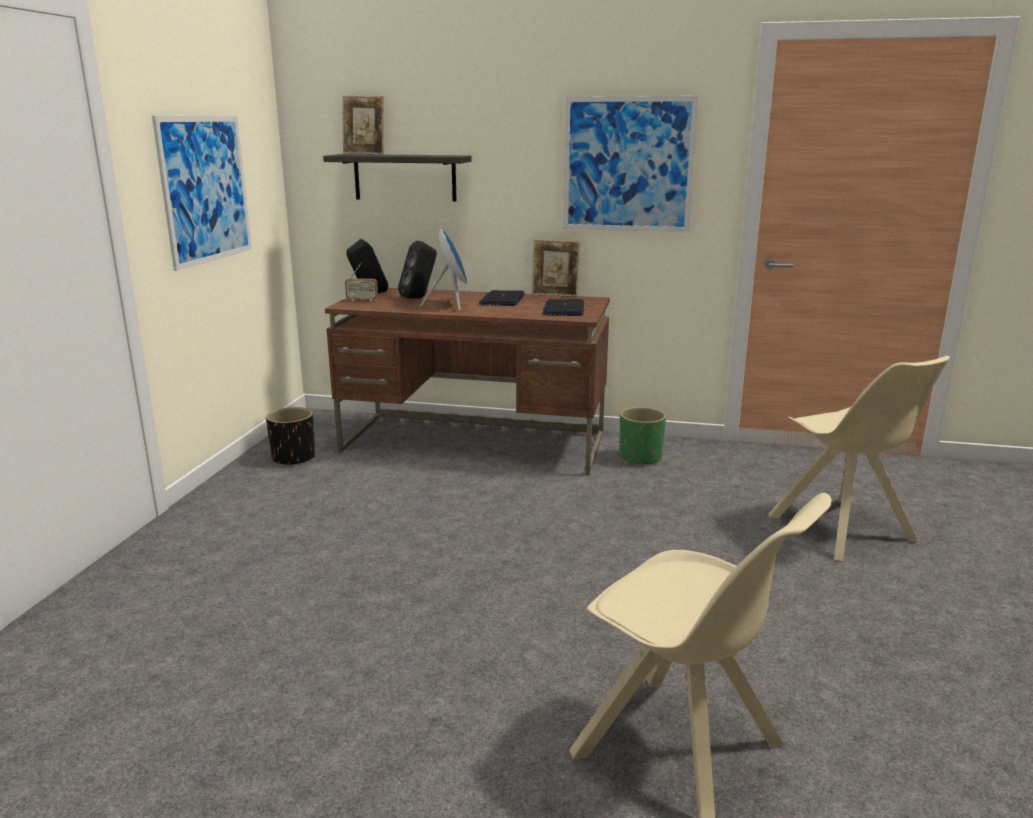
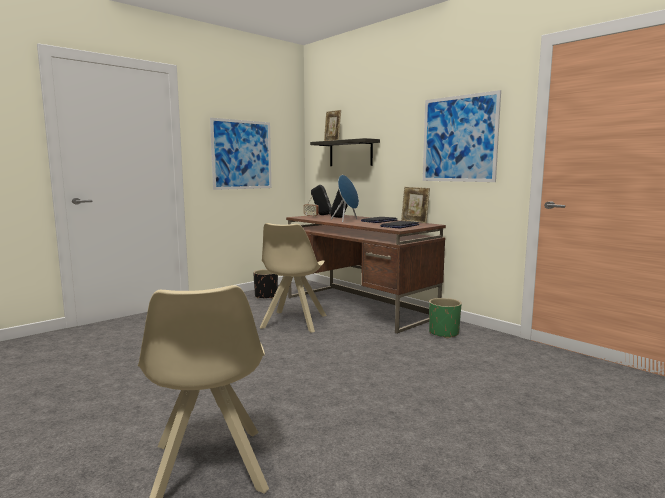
camera: 35 degrees right, 10 degrees down
(843, 530) = (526, 405): beige chair -> beige chair (293, 322)

